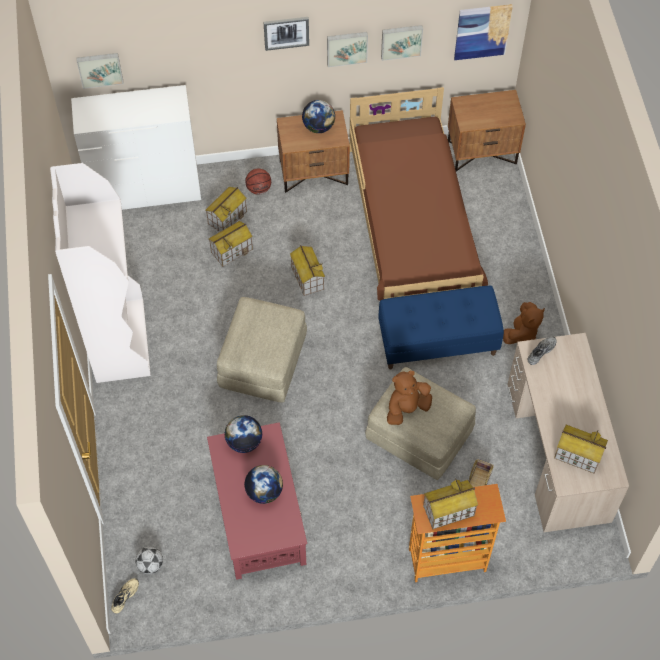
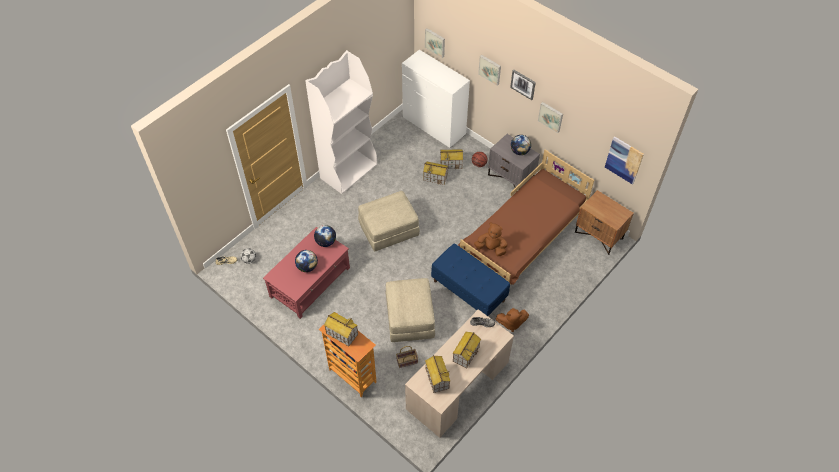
camera: 50 degrees right, 5 degrees down
(307, 278) = (450, 215): toy house -> toy house (466, 354)
(314, 172) = (511, 178): brown nightstand -> grey nightstand
(401, 41) = (579, 133): picture -> picture (490, 69)
(407, 408) = (404, 293): brown plush toy -> brown plush toy (491, 248)

